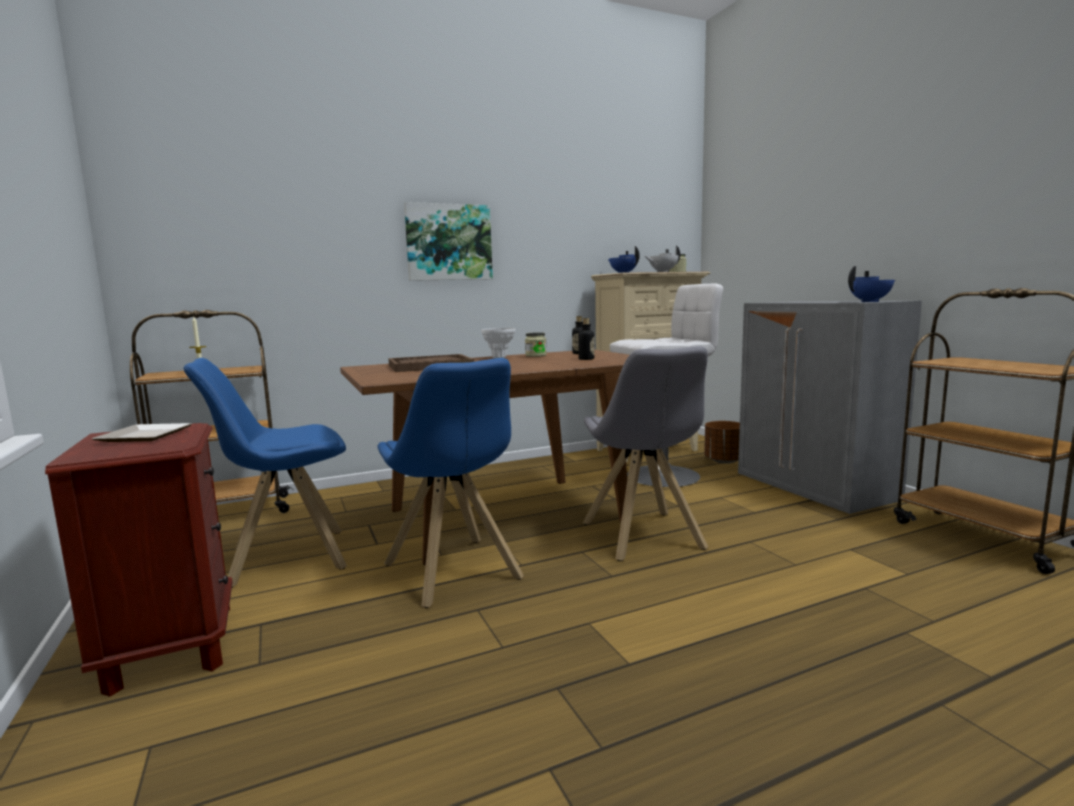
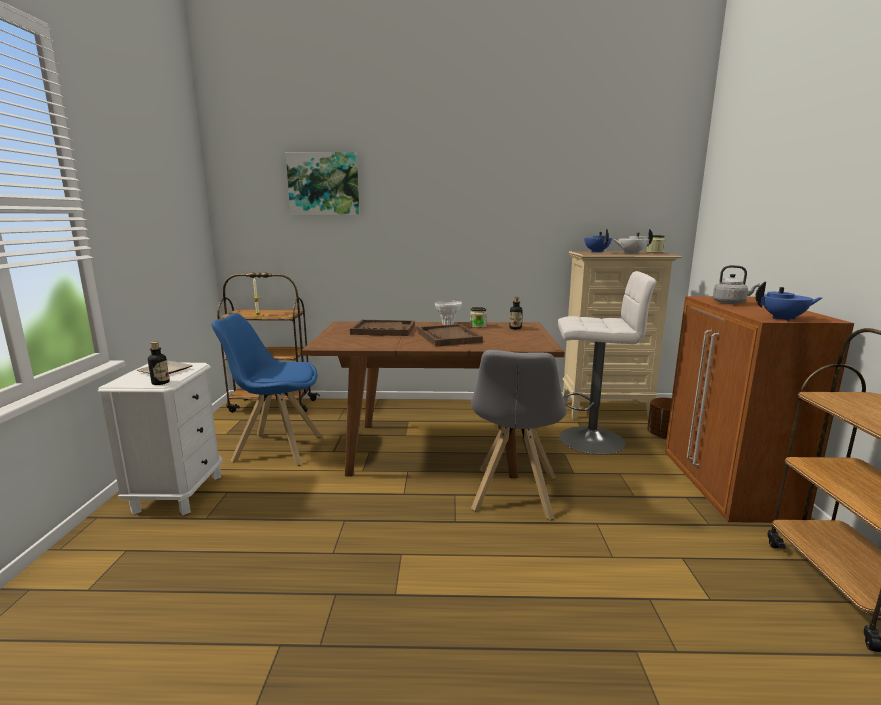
camera: 25 degrees right, 5 degrees up
(172, 647) = (178, 493): brown nightstand -> white nightstand
(448, 242) = (442, 223): picture -> picture (324, 184)
(453, 571) = (357, 486): blue chair -> none
(526, 363) = (449, 337): none -> brown tray
(586, 359) = (502, 338): bottle -> bottle (160, 383)
(795, 302) = (730, 303): none -> grey kettle
(815, 486) = (728, 483): grey cabinet -> brown cabinet

